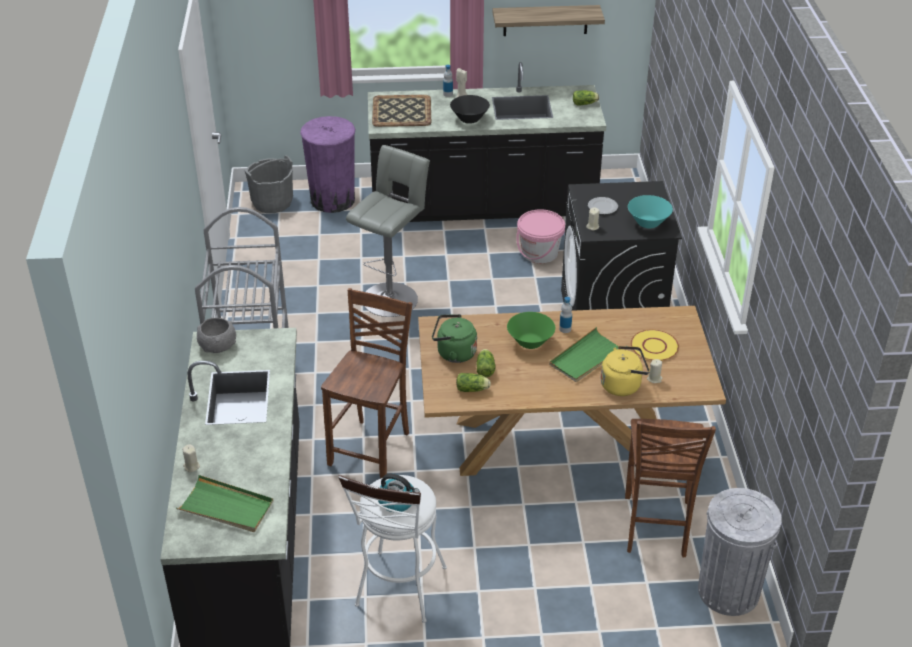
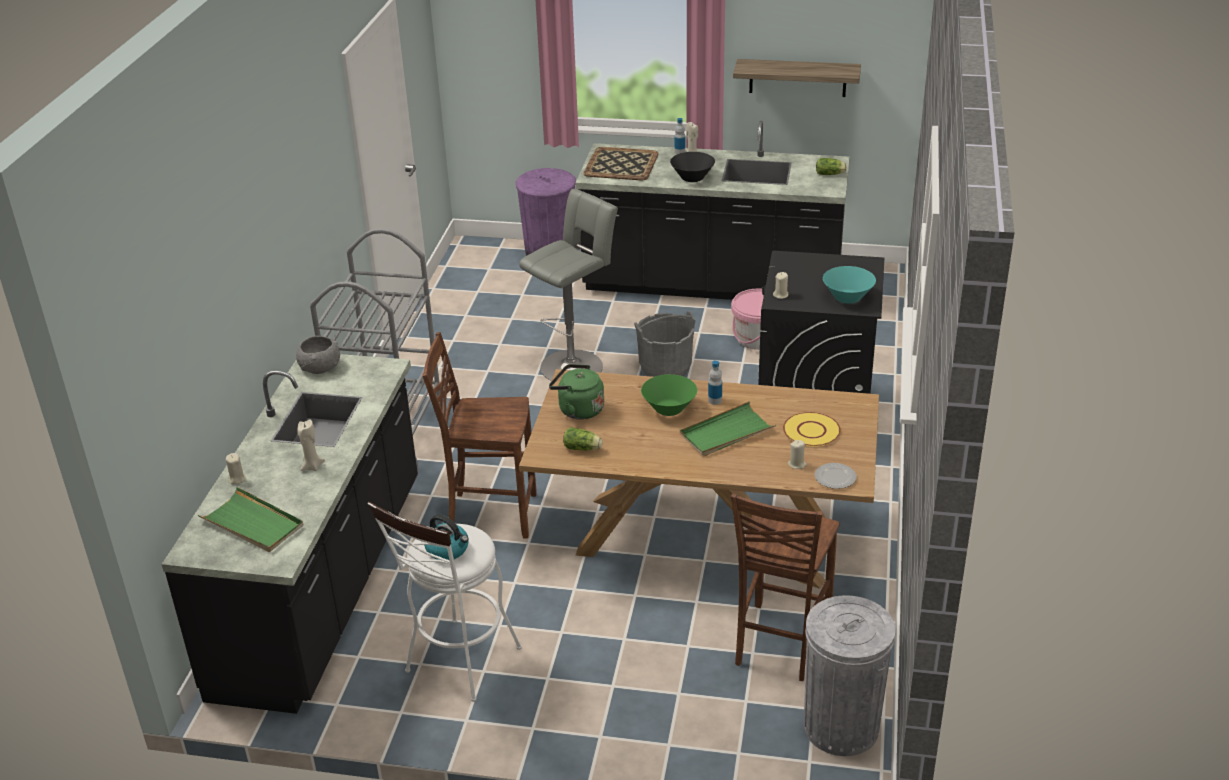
camera: 15 degrees right, 5 degrees down
(254, 444) = (312, 466): none -> beige candle
(272, 202) = (485, 258): grey bucket -> grey bucket (665, 367)
(372, 448) = (490, 513): brown chair -> brown chair turned 120 degrees counterclockwise
(485, 368) = (606, 429): lettuce -> none
(602, 207) = (801, 277): plate -> plate (834, 478)
(623, 385) = (757, 466): yellow kettle -> none

